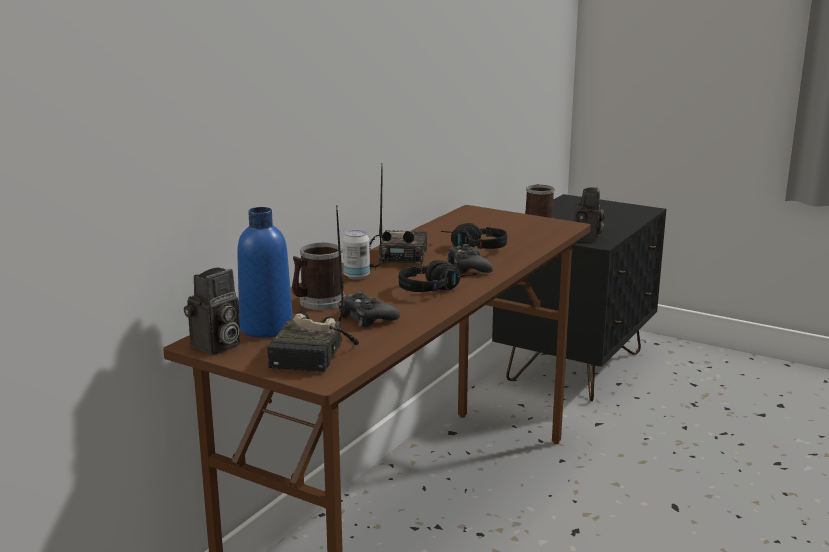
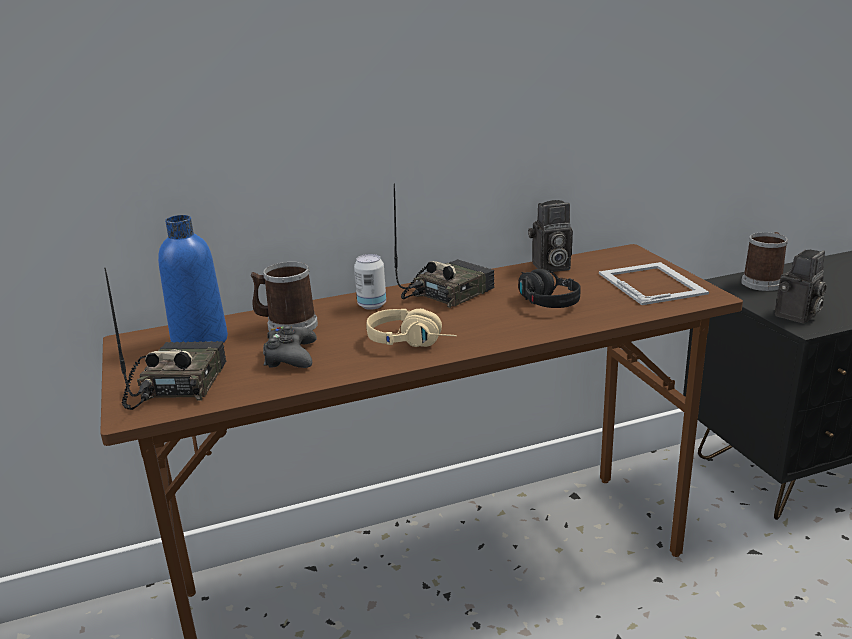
camera: 40 degrees right, 5 degrees up
(215, 347) = (133, 348): camera -> camera (550, 267)
(315, 355) = (176, 384): radio -> radio turned 135 degrees clockwise
(436, 289) = (413, 341): black headphones -> beige headphones
(468, 268) = (491, 324): black game controller -> none
(521, 224) = (651, 283): none -> picture frame

